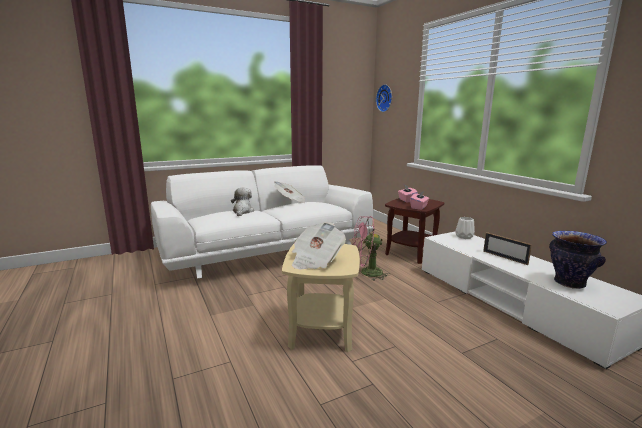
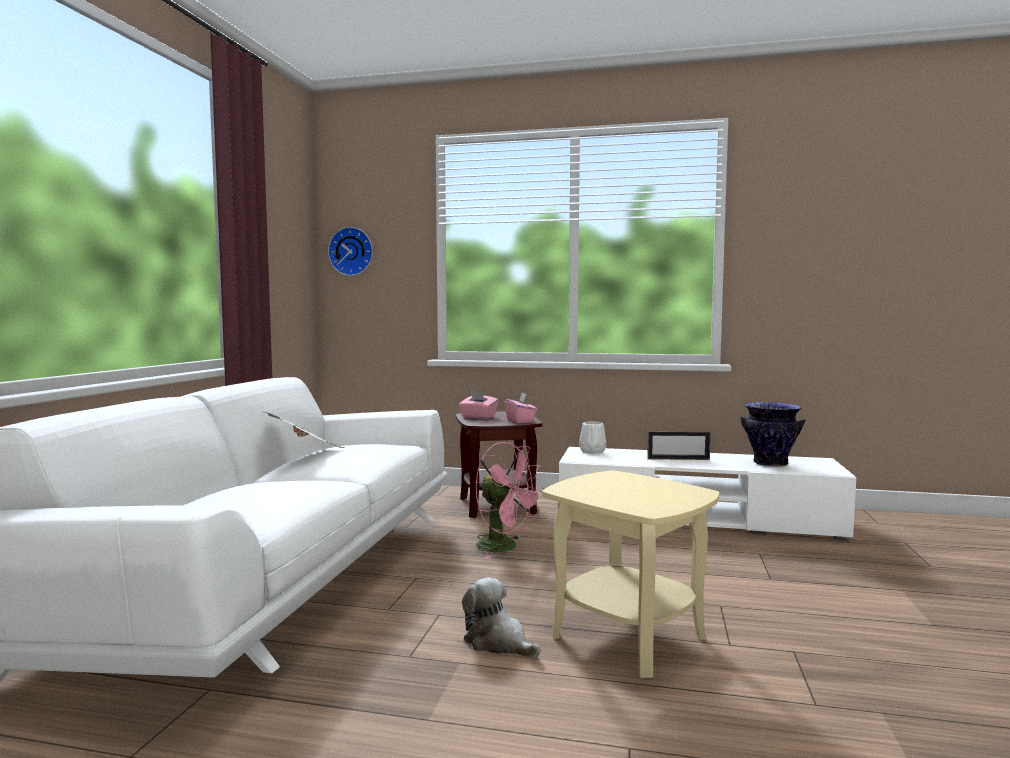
camera: 50 degrees left, 10 degrees down
(242, 211) = (270, 484): plush toy -> plush toy (498, 642)
(316, 260) = (640, 496): newspaper -> none
(366, 273) = (505, 547): pink fan -> pink fan turned 90 degrees counterclockwise

